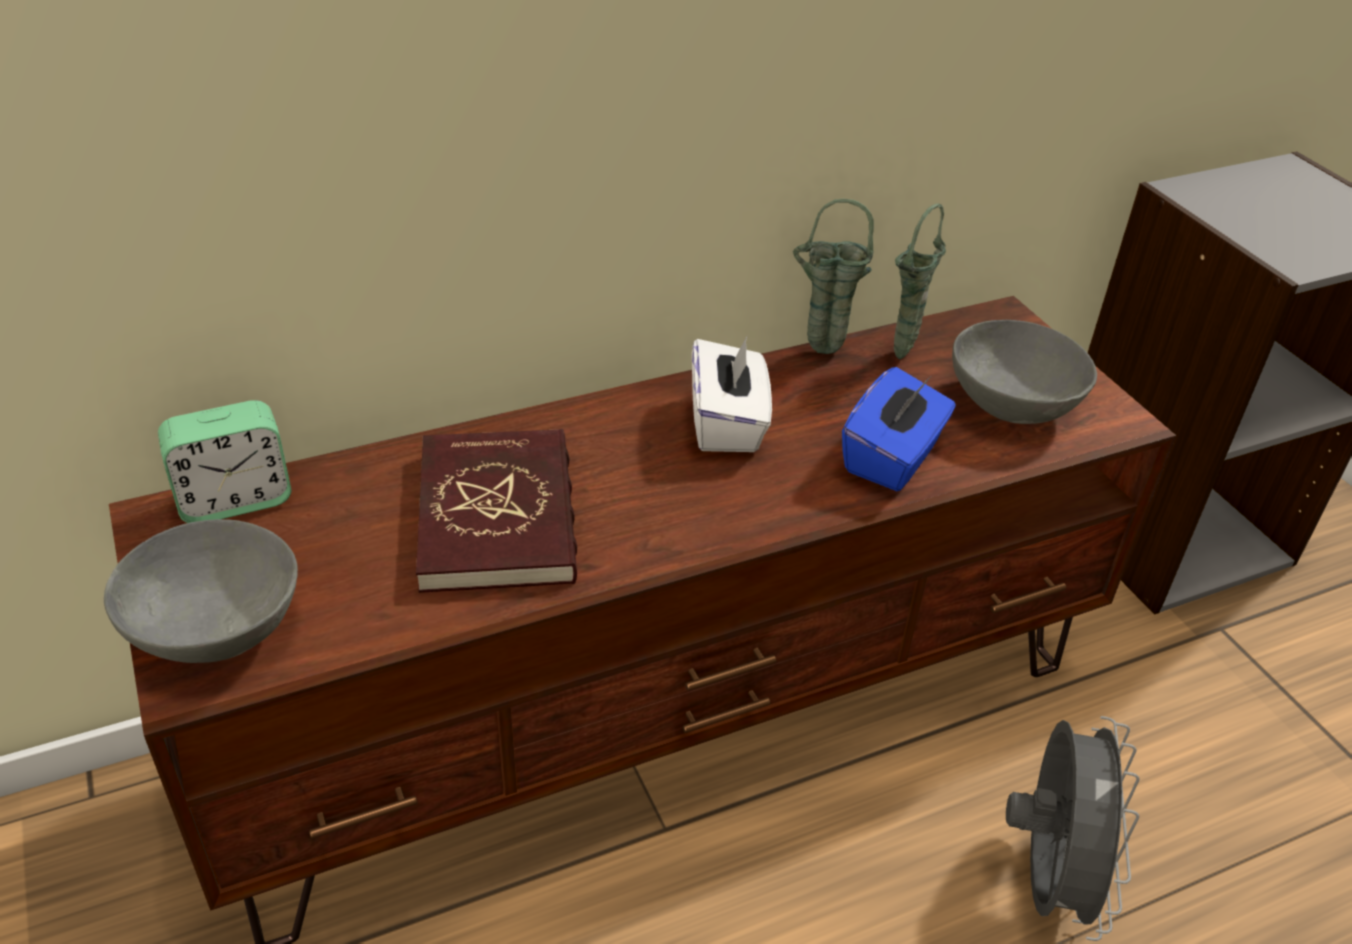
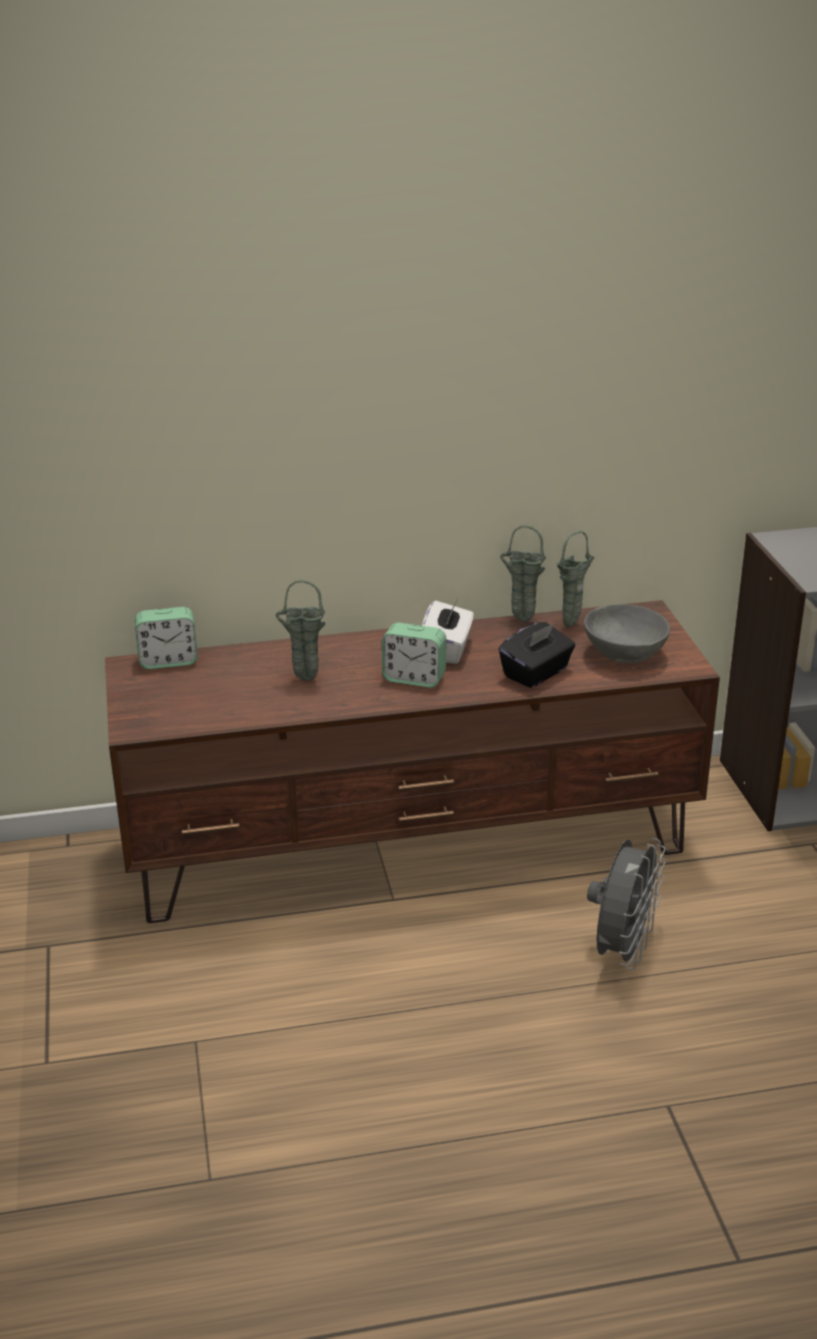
camera: 15 degrees right, 10 degrees down
(217, 630) = (149, 711): grey bowl -> none
(498, 516) = (303, 679): red book -> green vase
(694, 492) = (414, 678): none -> alarm clock
(892, 458) = (536, 673): blue tissue box -> black tissue box

